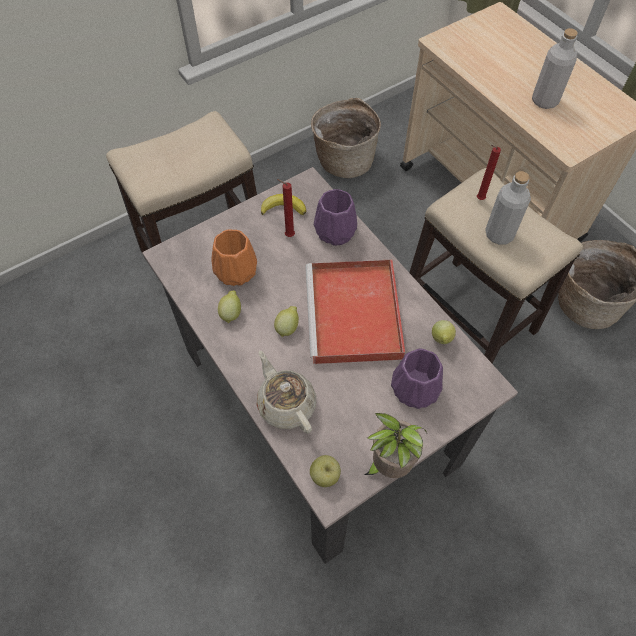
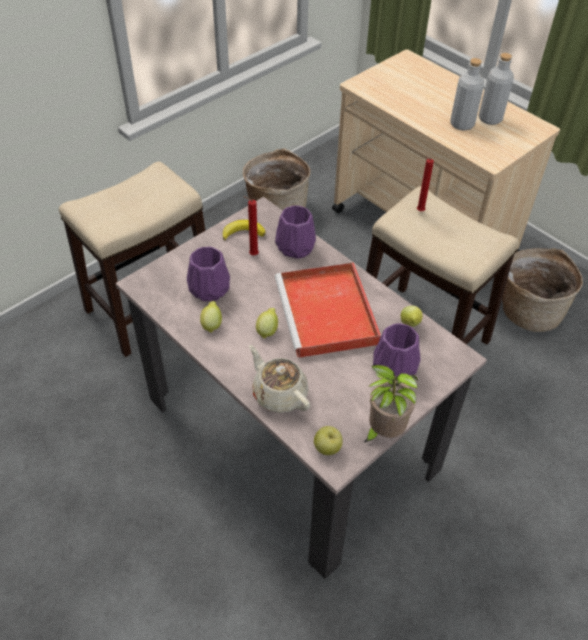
camera: 10 degrees left, 10 degrees down
(235, 270) = (208, 289): orange vase -> purple vase
(499, 234) = (443, 238): grey bottle -> grey bottle (490, 118)

